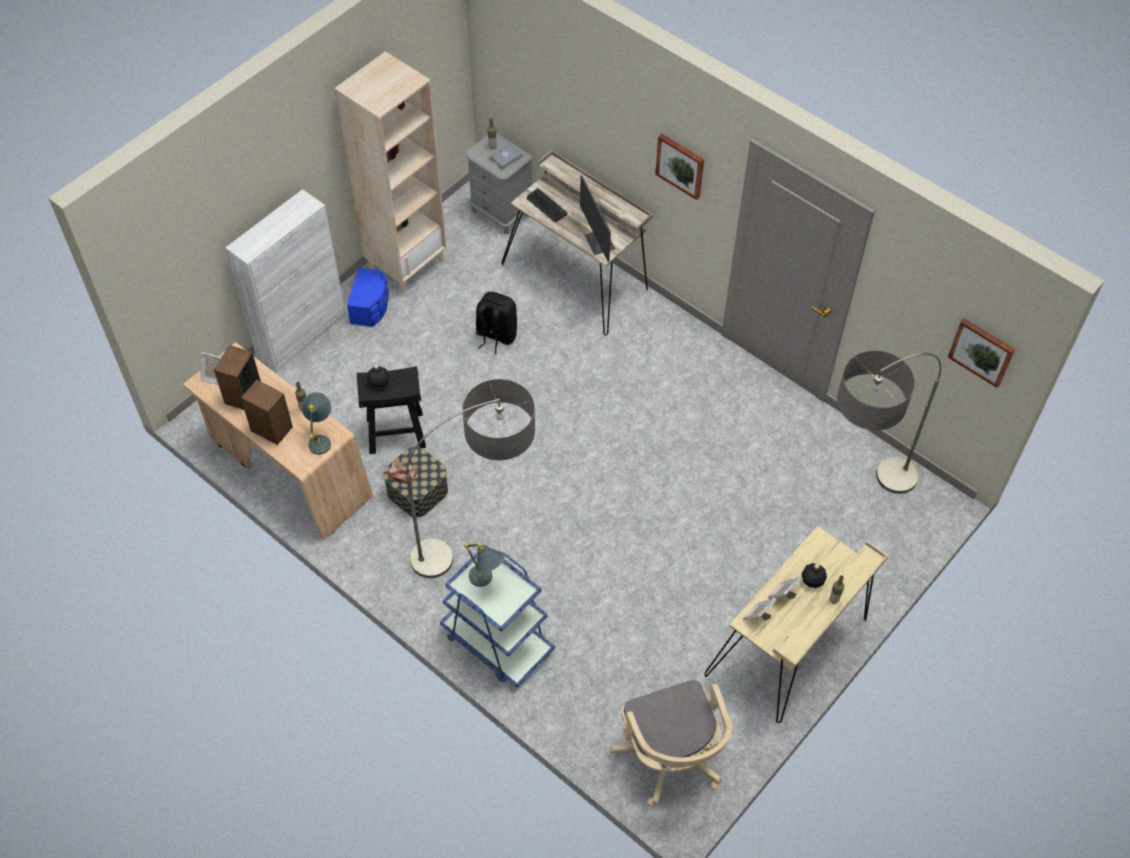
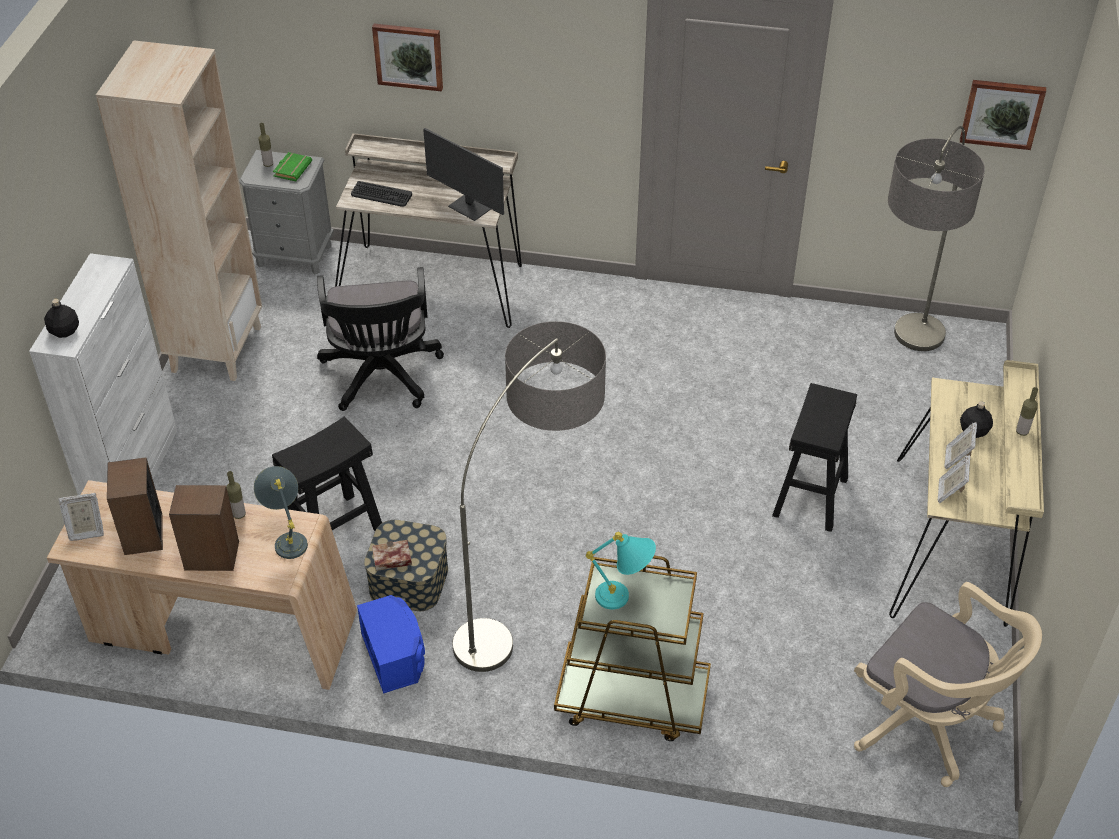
camera: 30 degrees left, 10 degrees down
(371, 307) = (203, 409): blue speaker -> blue speaker (395, 655)
(379, 383) = (309, 453): black bottle -> black bottle (64, 331)
(486, 581) = (624, 598): grey table lamp -> turquoise table lamp
(496, 335) = (381, 378): black backpack -> black office chair
(497, 641) = (631, 699): blue cart -> brown cart
(505, 157) = (292, 169): grey book -> green book
(680, 165) = (549, 62): picture -> picture (408, 56)
(717, 561) = (809, 496): none -> black stool

